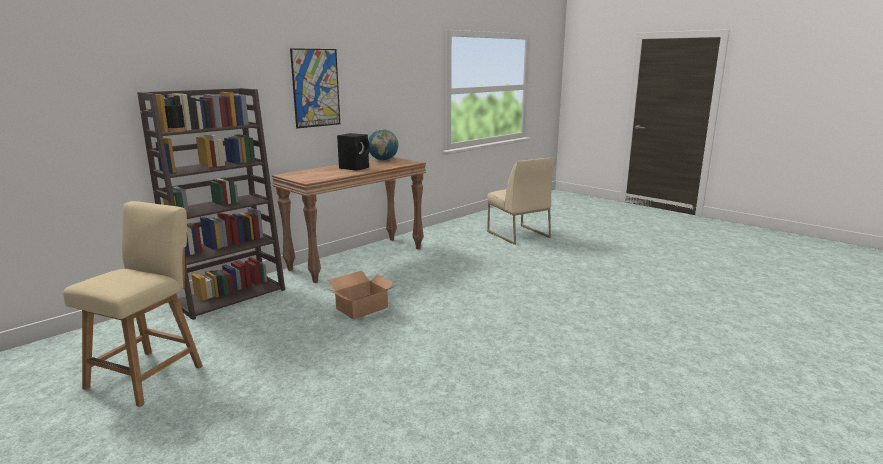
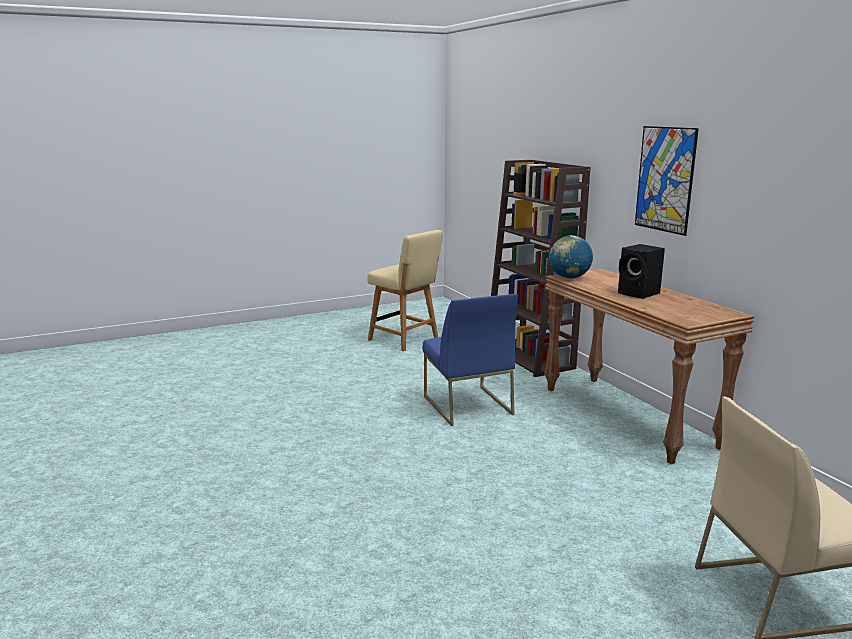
camera: 110 degrees right, 0 degrees up
(362, 308) = (466, 405): cardboard box -> blue chair
(383, 160) = (706, 309): globe -> globe (569, 278)

